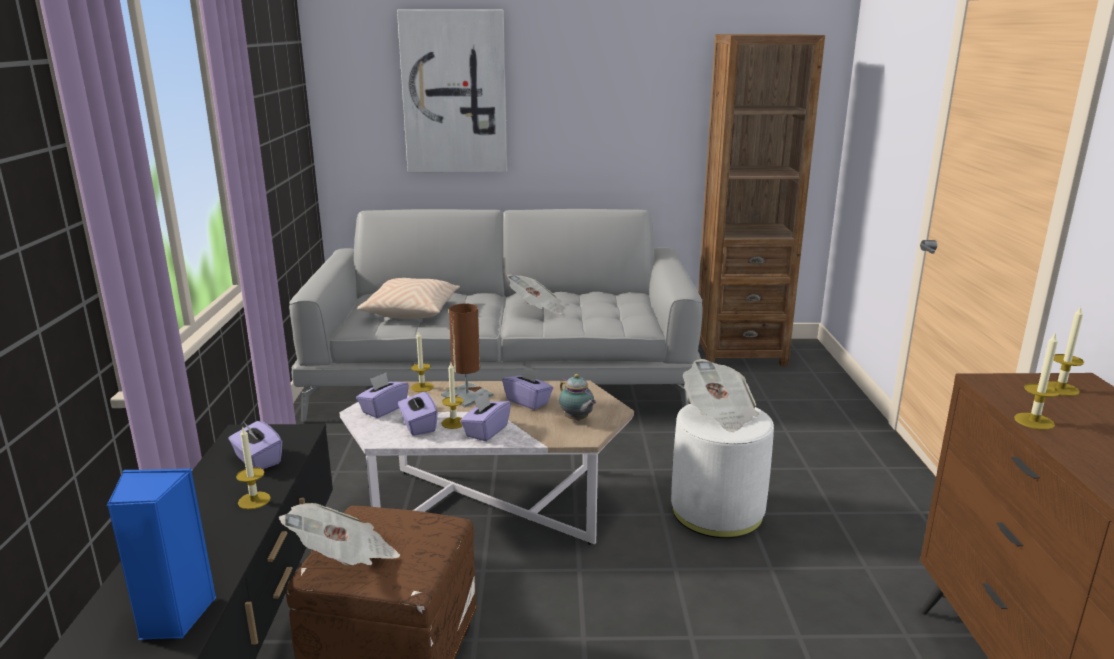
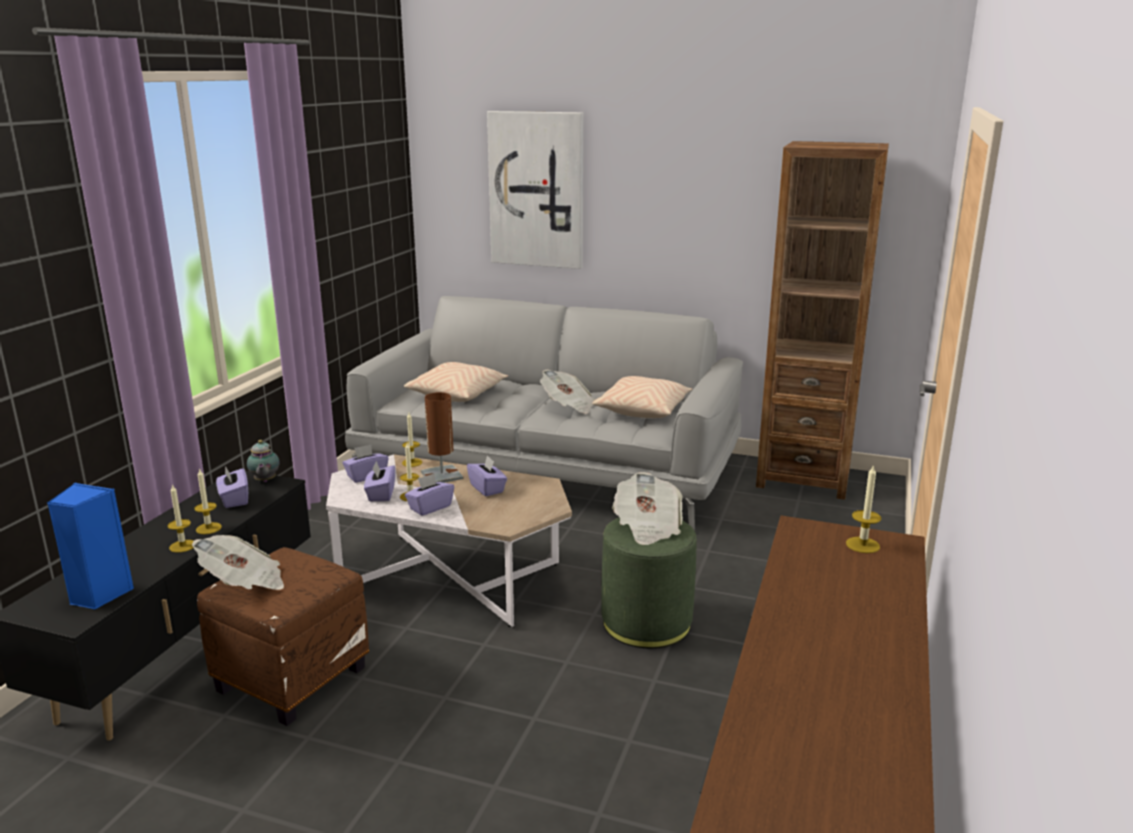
camera: 20 degrees right, 0 degrees up
(577, 420) = (513, 511): teapot -> teapot (265, 481)
(610, 304) = (643, 410): none -> beige pillow
(717, 512) = (646, 623): white ottoman -> green ottoman
(1034, 421) = (787, 567): candle -> candle (182, 546)

